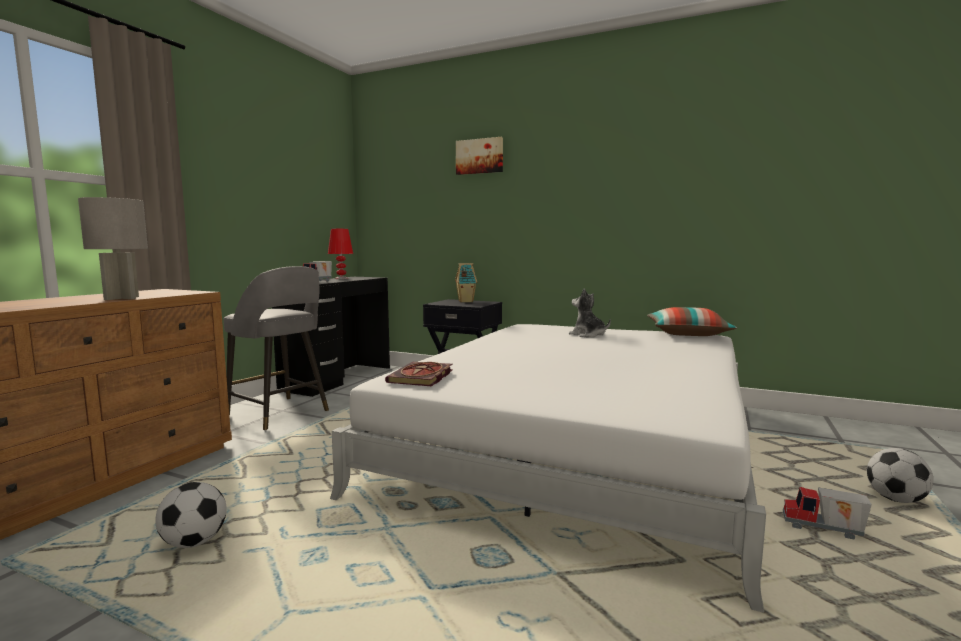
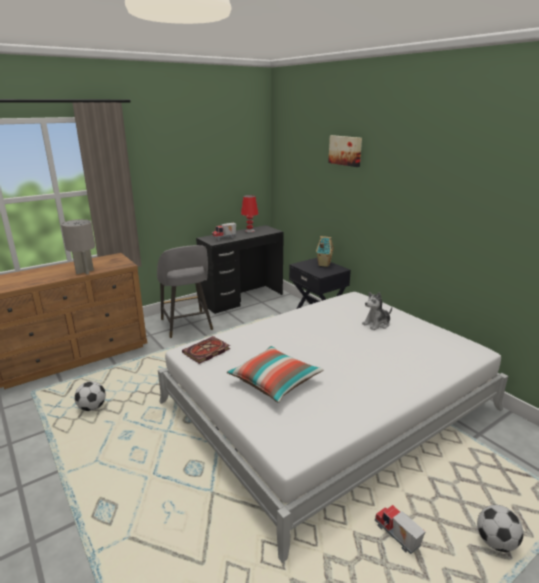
camera: 30 degrees right, 15 degrees up
(588, 335) = (377, 324): plush toy -> plush toy turned 105 degrees counterclockwise
(687, 334) = (457, 344): pillow -> pillow (274, 382)

